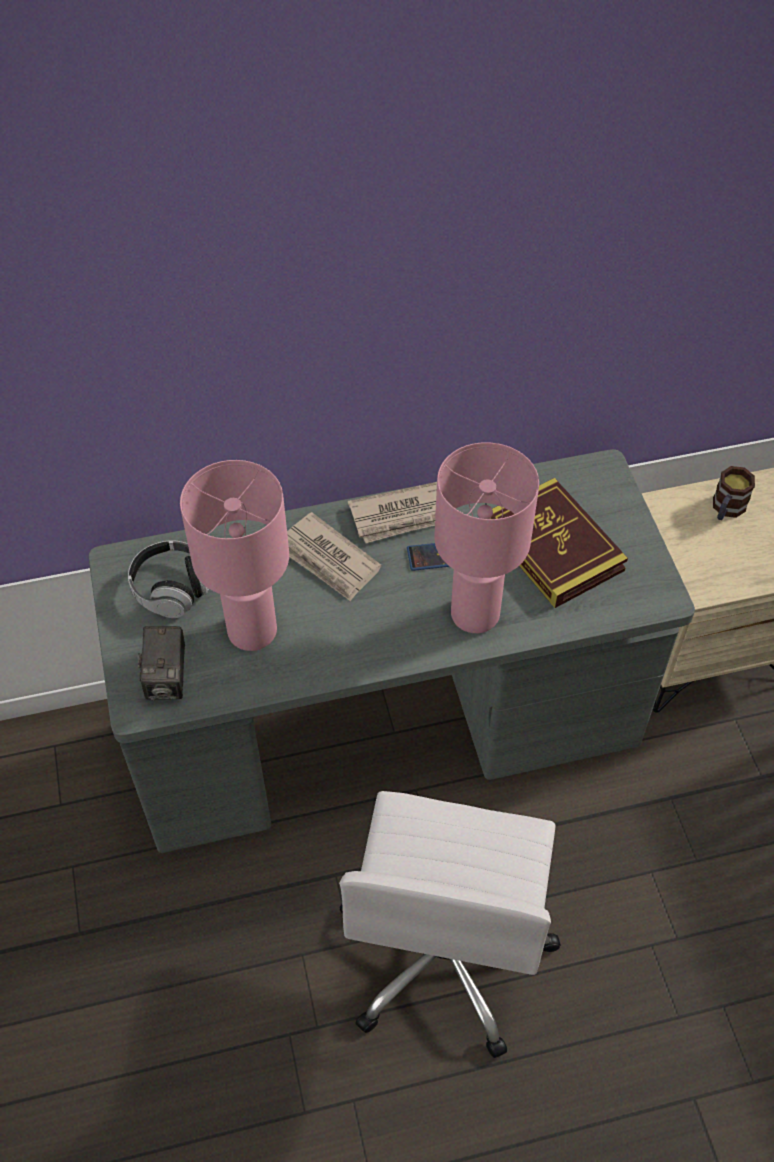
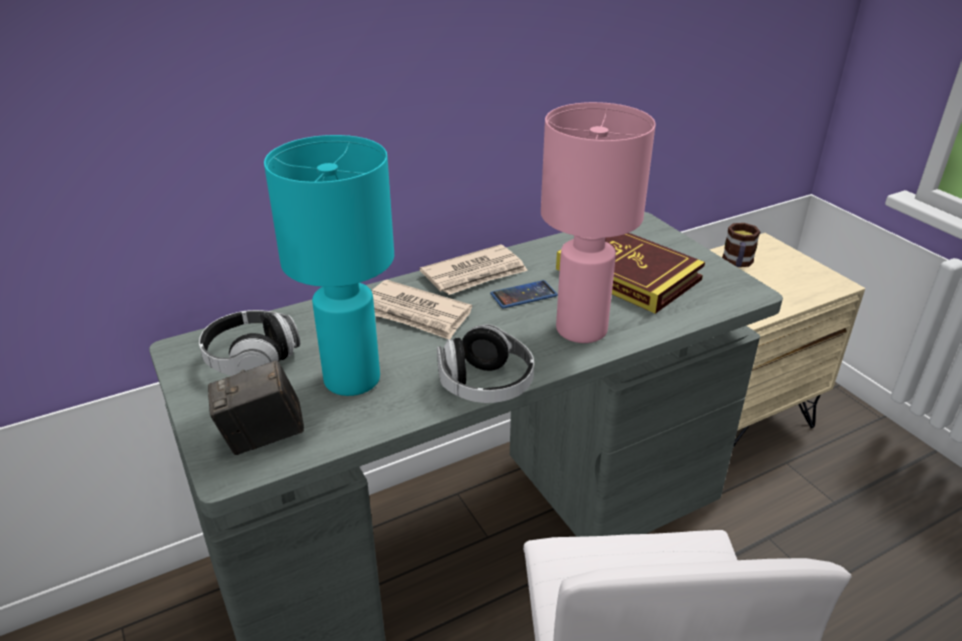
camera: 15 degrees left, 20 degrees down
(167, 679) = (262, 437): camera -> camera turned 90 degrees clockwise
(252, 632) = (352, 380): pink table lamp -> turquoise table lamp
(363, 663) = (485, 385): none -> headphones

